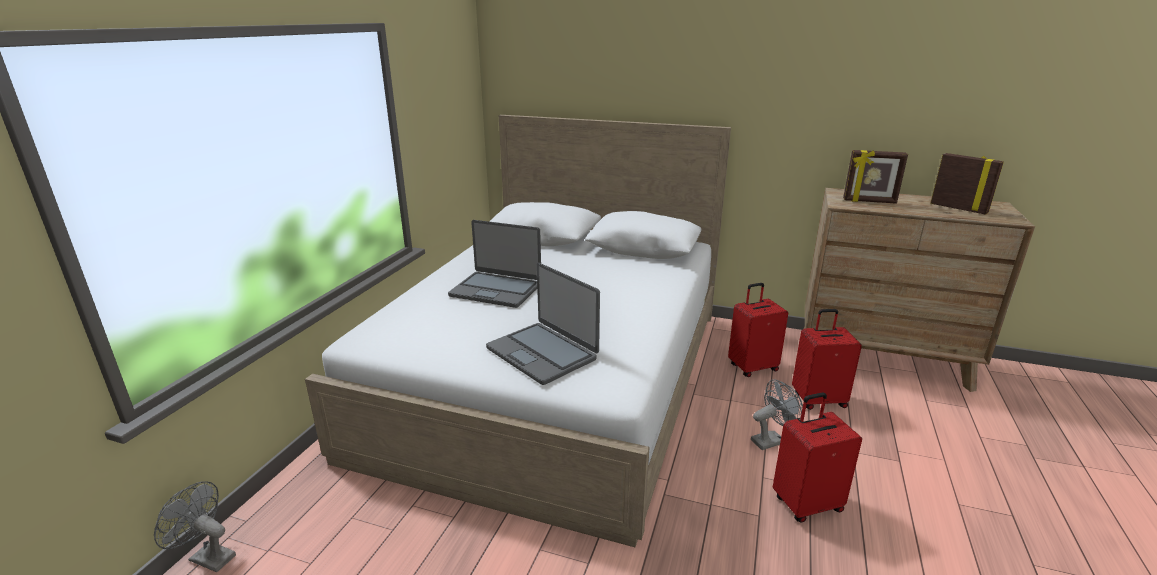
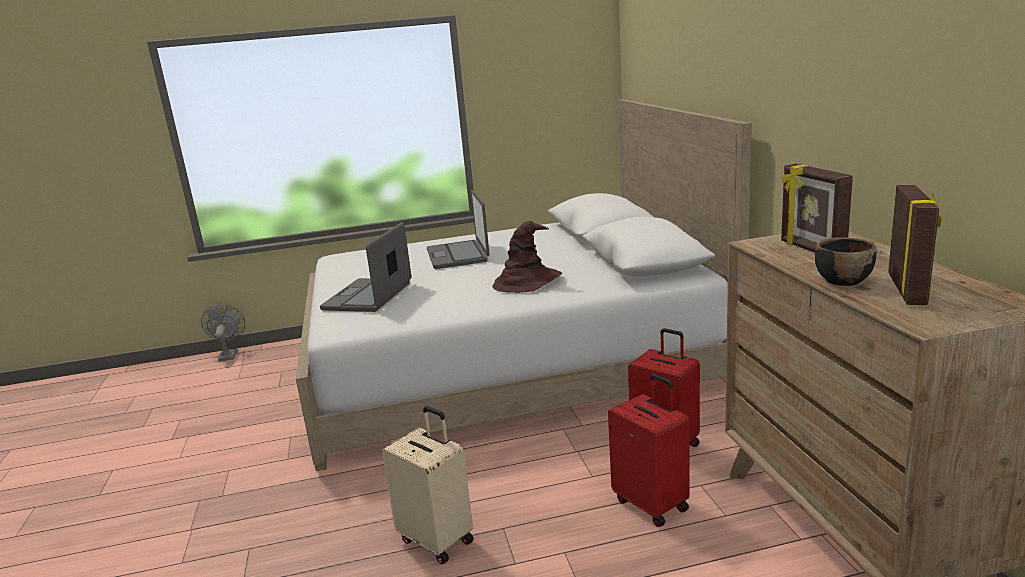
camera: 60 degrees right, 5 degrees down
(622, 287) = (527, 282): none -> brown hat
(772, 440) = (529, 494): grey fan -> none
(806, 503) = (438, 539): red suitcase -> beige suitcase
(933, 212) = (842, 280): none -> black bowl

